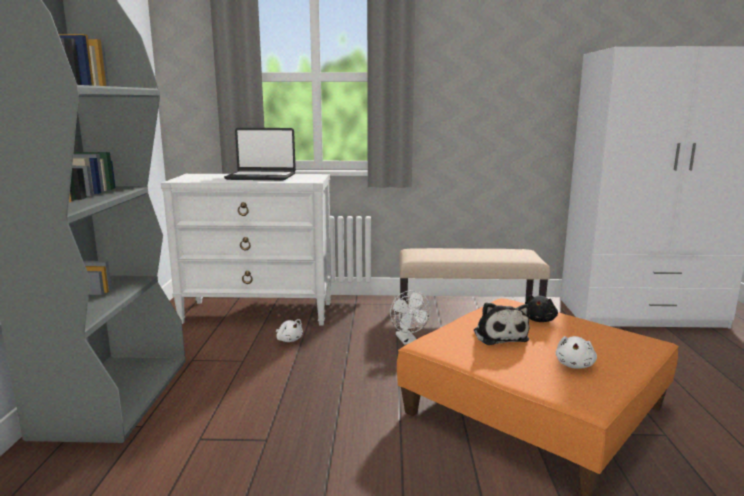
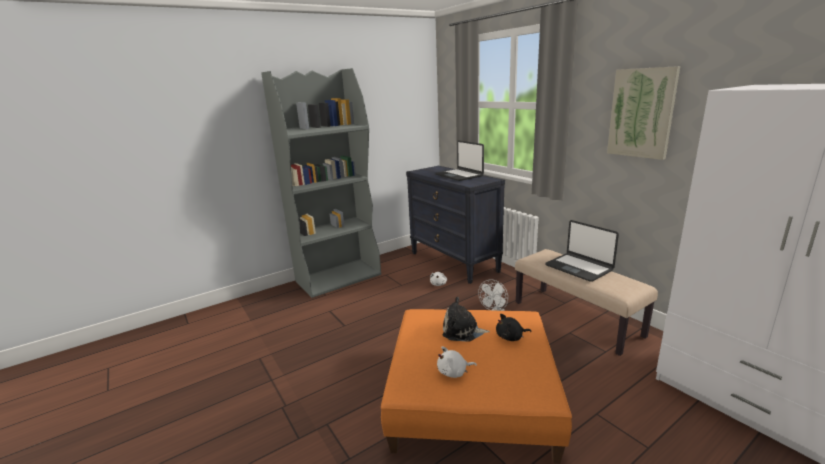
camera: 55 degrees right, 5 degrees up
(258, 313) = (454, 262): white dresser -> black dresser
(468, 252) = (579, 267): none -> laptop
(489, 81) = (641, 113): none -> picture
(499, 335) = (463, 331): plush toy -> plush toy turned 60 degrees clockwise

